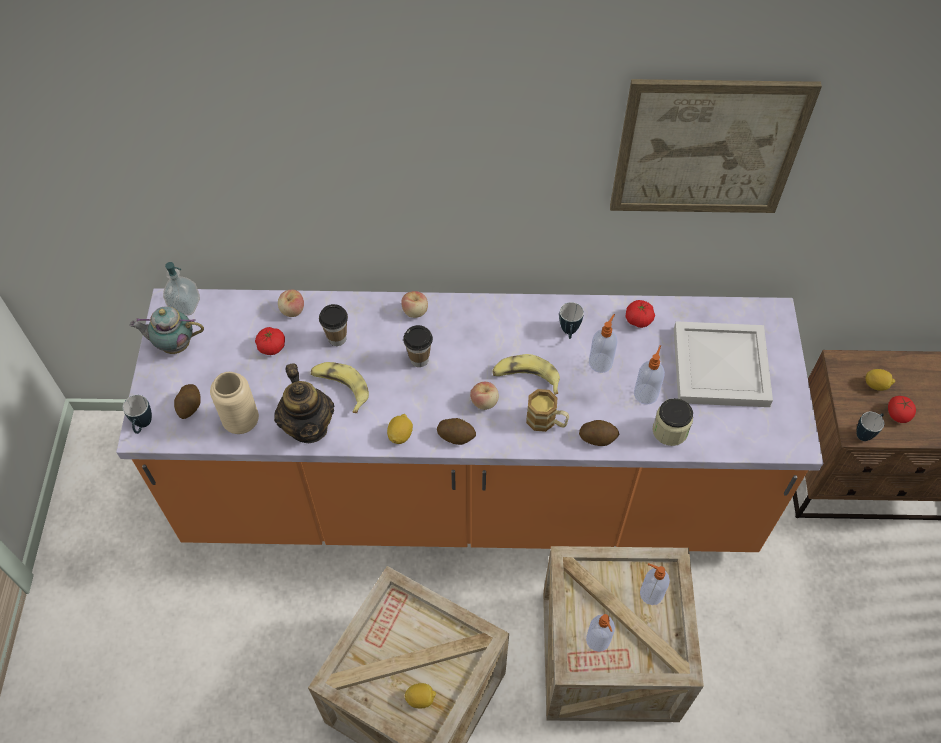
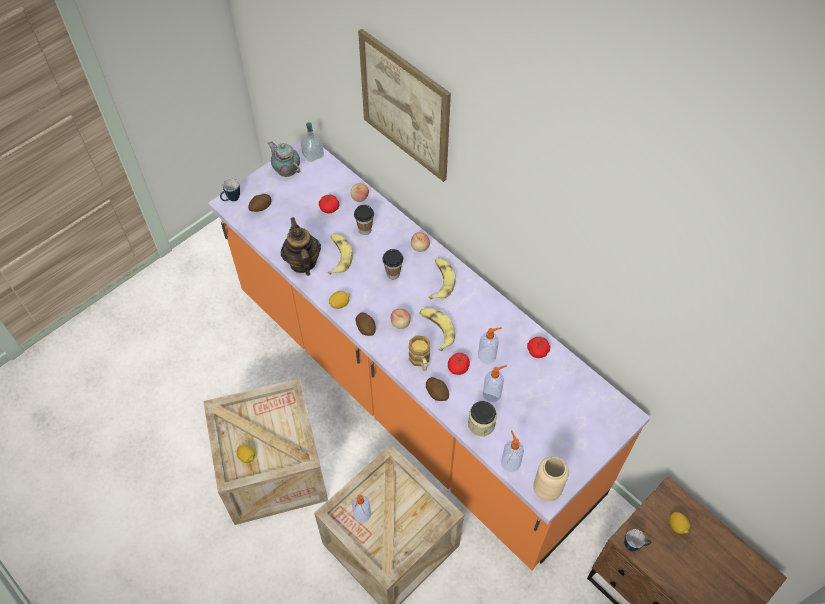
camera: 45 degrees right, 0 degrees up
(241, 421) = (275, 234): beige vase -> beige vase (547, 489)
(308, 426) = (302, 262): teapot -> teapot turned 135 degrees clockwise
(474, 328) = (441, 281): none -> banana
(569, 333) = (489, 325): mug -> none
(650, 593) = (417, 518): soap dispenser -> soap dispenser (510, 462)
(707, 148) = (607, 260): picture -> picture (405, 106)
(718, 365) = (554, 415): white tray -> none
(898, 414) = (670, 555): tomato -> tomato (458, 367)

